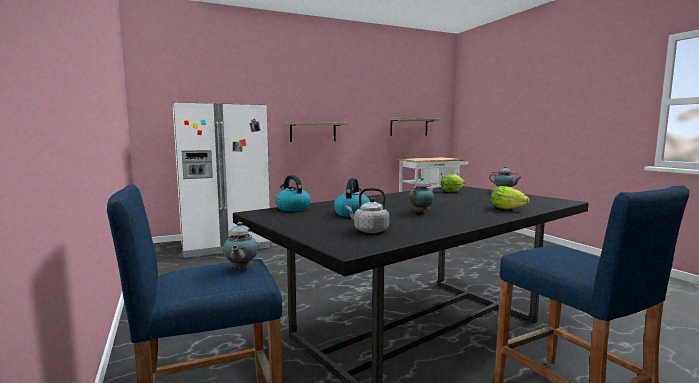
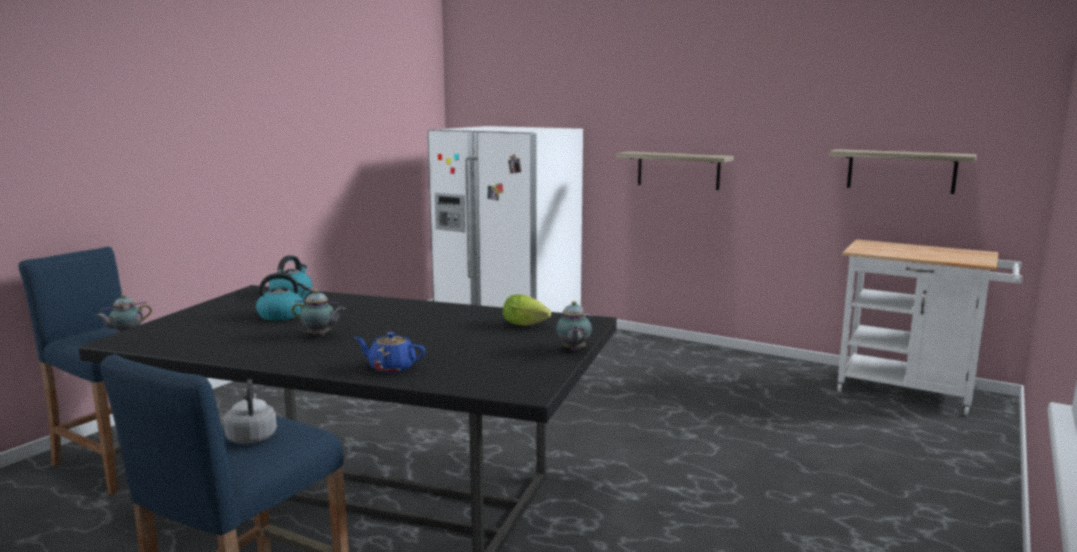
camera: 55 degrees right, 5 degrees up
(369, 231) = (195, 334): grey kettle -> grey kettle (252, 437)
(509, 209) = (391, 367): lettuce -> blue teapot

